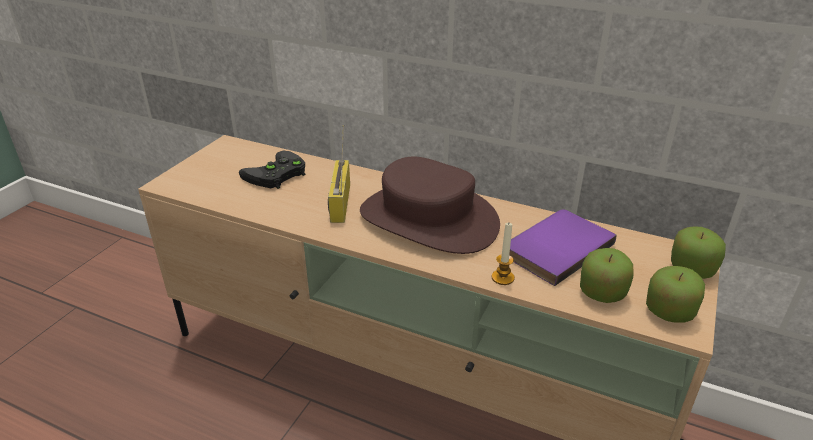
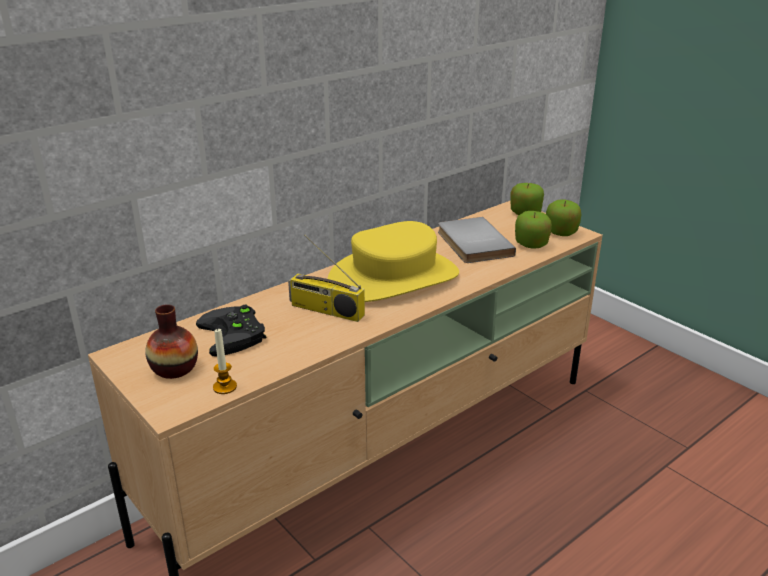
camera: 65 degrees left, 5 degrees down
(218, 168) = (174, 368): none -> vase
(427, 219) = (394, 278): brown hat -> yellow hat
(502, 278) = (493, 270): candle -> candle (225, 387)
(555, 248) = (471, 243): purple book -> grey book

